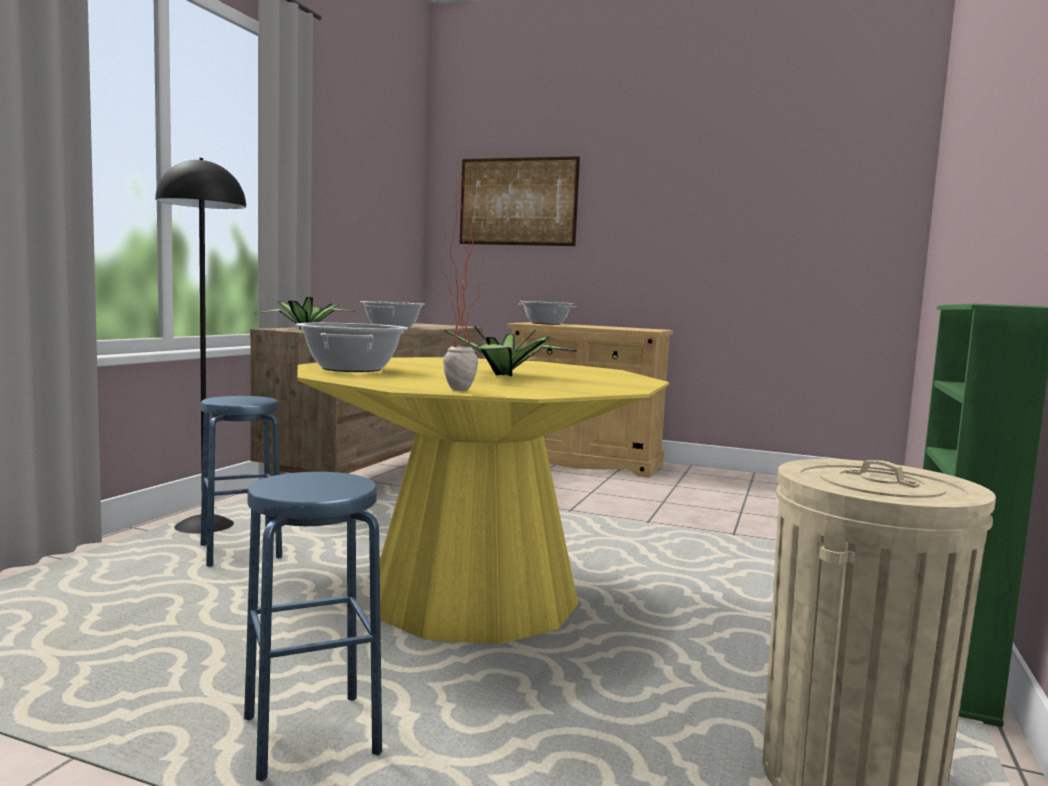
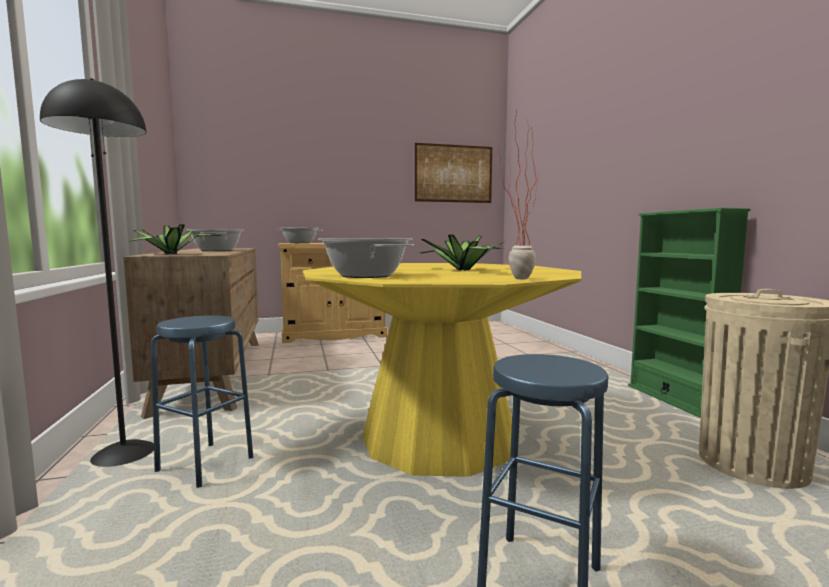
camera: 35 degrees left, 0 degrees up
(518, 201) = (258, 155): picture -> picture (453, 173)

